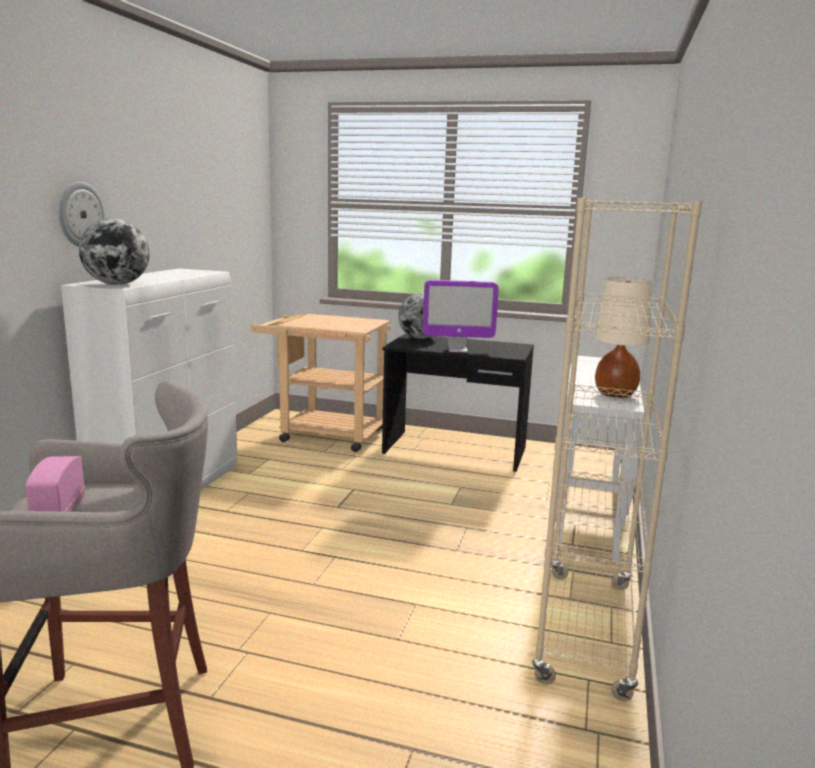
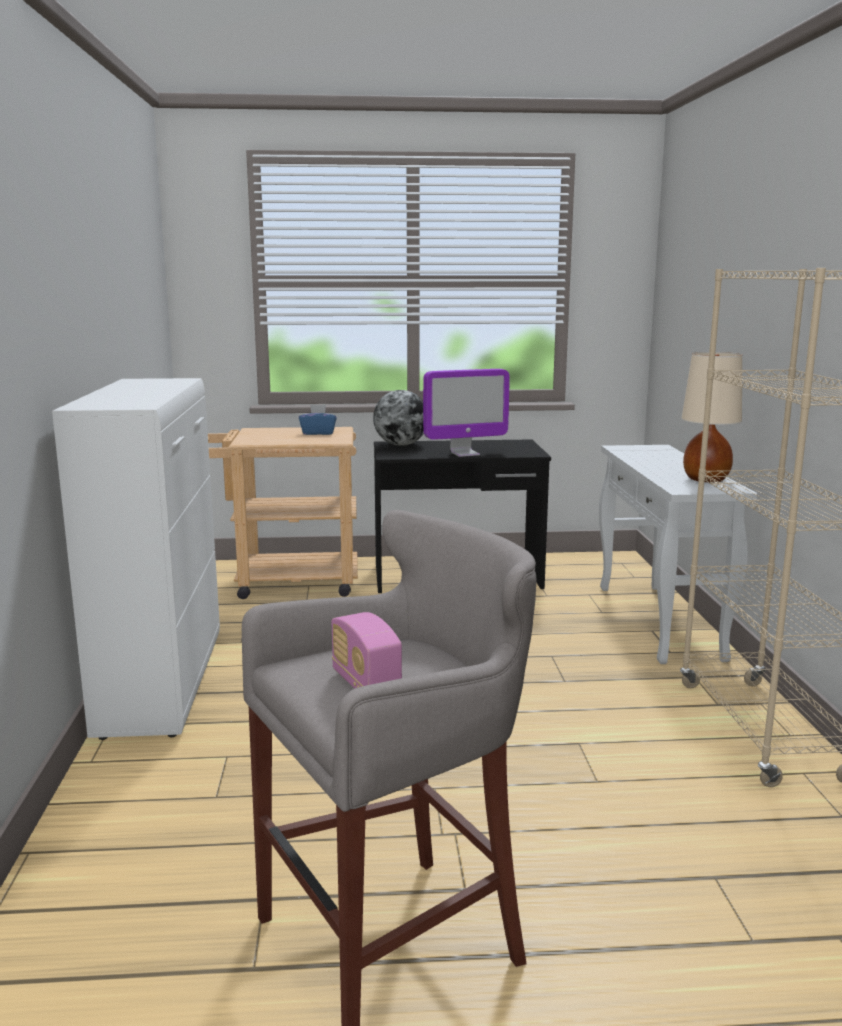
camera: 20 degrees left, 0 degrees up
(80, 214) = (55, 310): wall clock -> none
(117, 284) = (126, 404): globe -> none
(354, 322) = (318, 433): none -> blue tissue box

